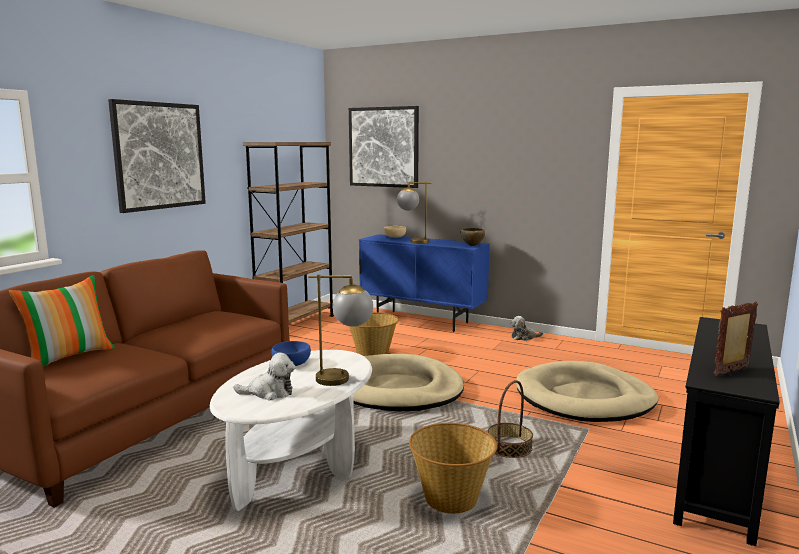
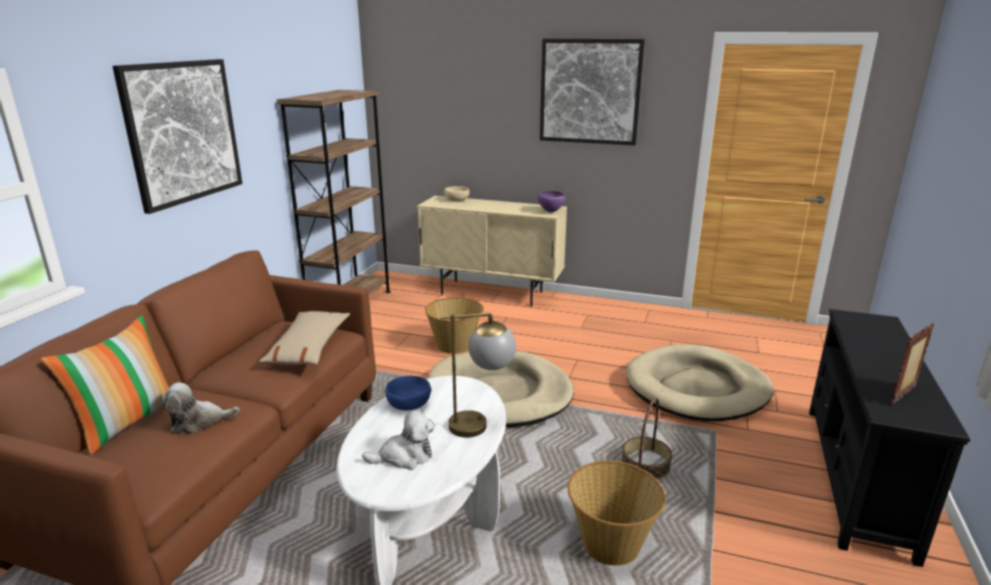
camera: 10 degrees left, 10 degrees up
(228, 325) = (308, 348): none -> beige pillow
(383, 147) = (438, 93): picture -> picture (590, 92)
(412, 242) = (481, 208): table lamp -> none
(422, 321) = (492, 293): blue cabinet -> beige cabinet
(472, 246) = (551, 212): brown bowl -> purple bowl
(524, 337) = (608, 309): plush toy -> plush toy (198, 422)

